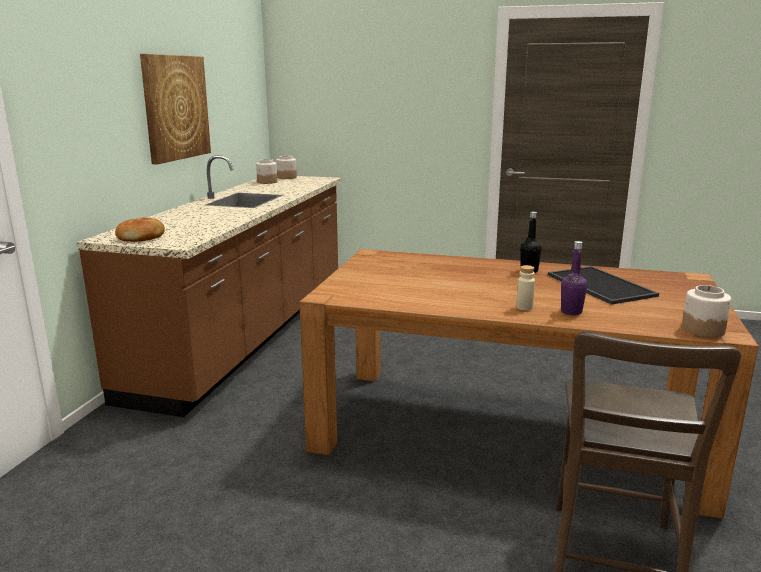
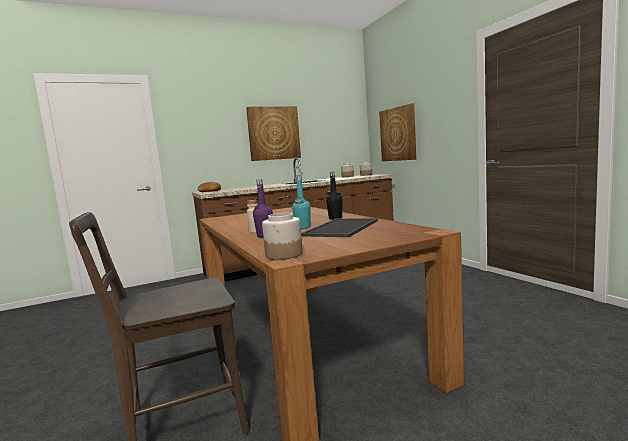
camera: 50 degrees right, 10 degrees down
(343, 116) = (398, 134): none -> picture
(557, 292) = (303, 227): none -> turquoise bottle

